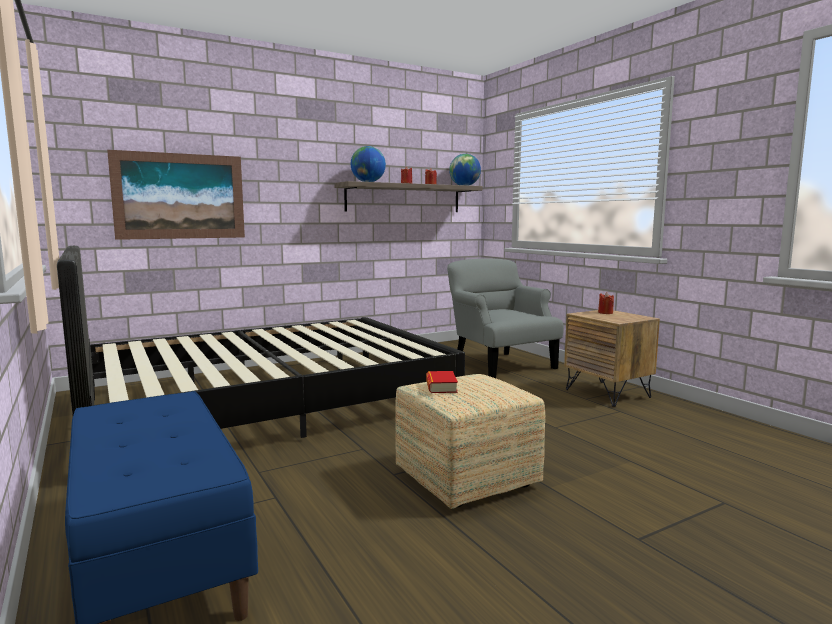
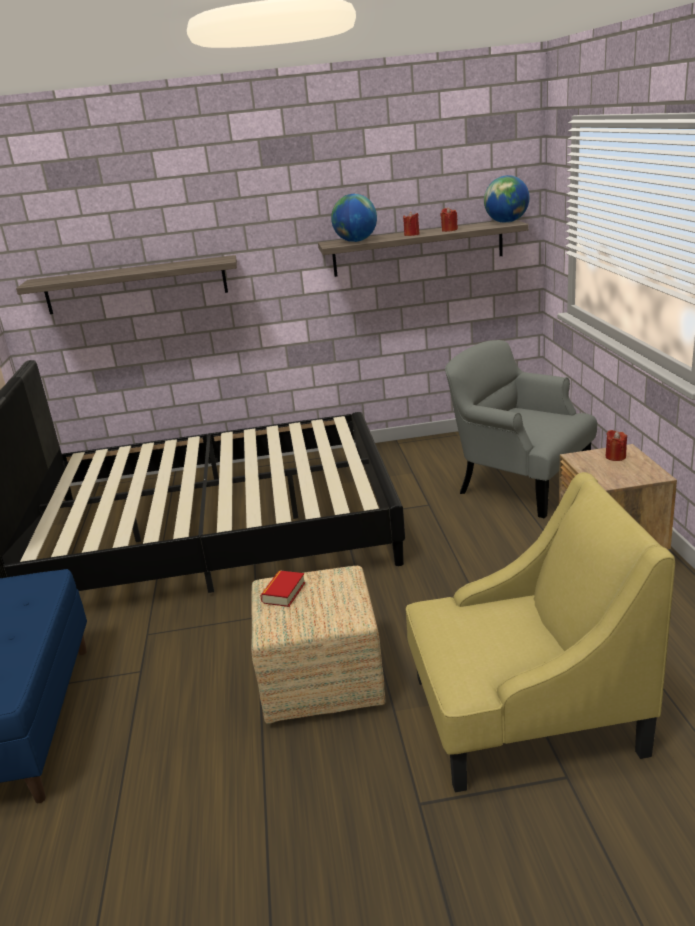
camera: 25 degrees right, 15 degrees up
(180, 196) = (136, 285): picture -> shelf
(500, 364) = (519, 484): grey armchair -> grey armchair turned 45 degrees counterclockwise
(650, 474) = (524, 715): none -> yellow armchair

